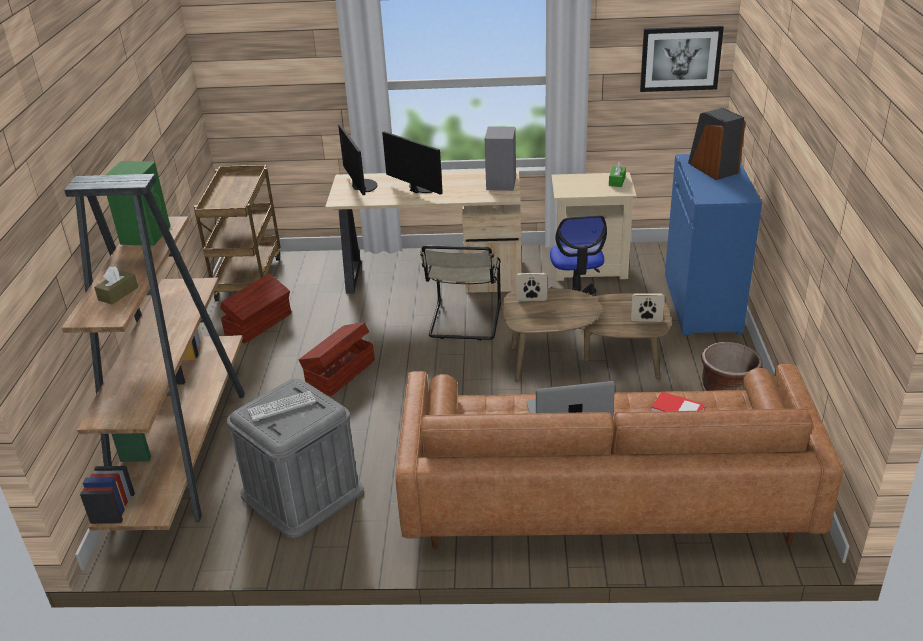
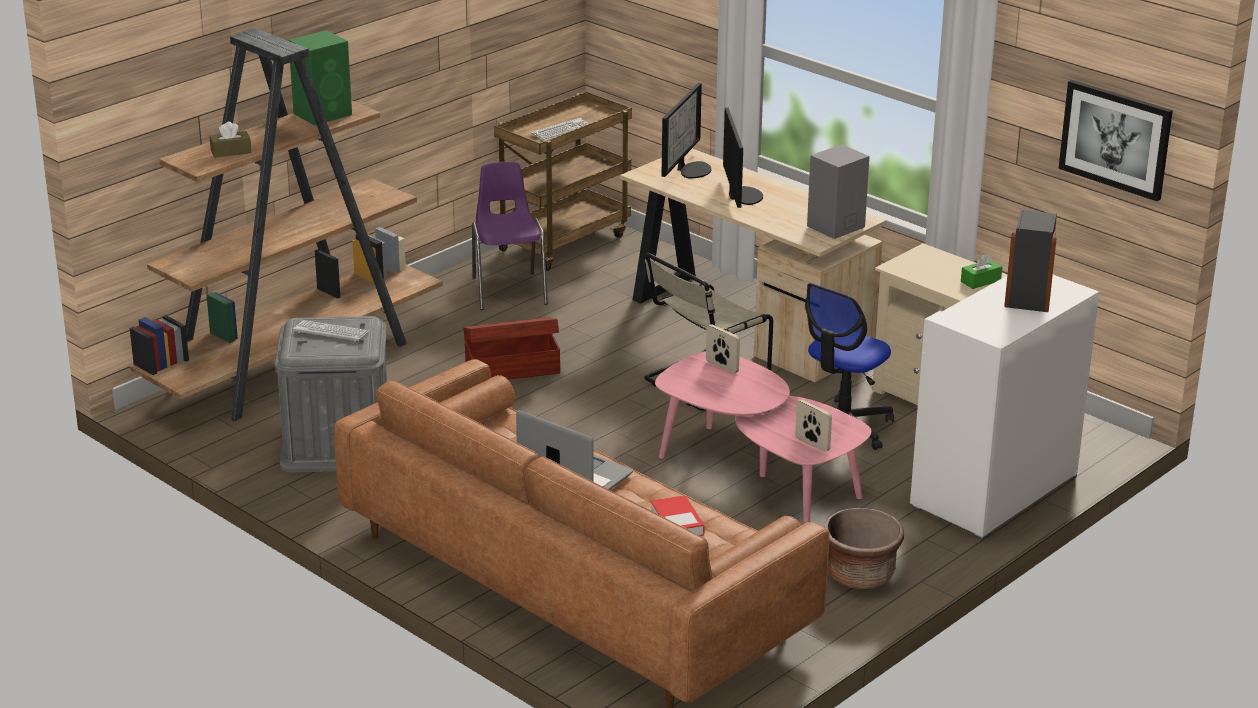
camera: 40 degrees right, 5 degrees down
(238, 196) = (561, 131): none -> keyboard
(259, 324) = (508, 290): brown storage box -> purple chair
(583, 361) = (758, 476): brown coffee table -> pink coffee table
(703, 304) = (995, 493): blue cabinet -> white cabinet

